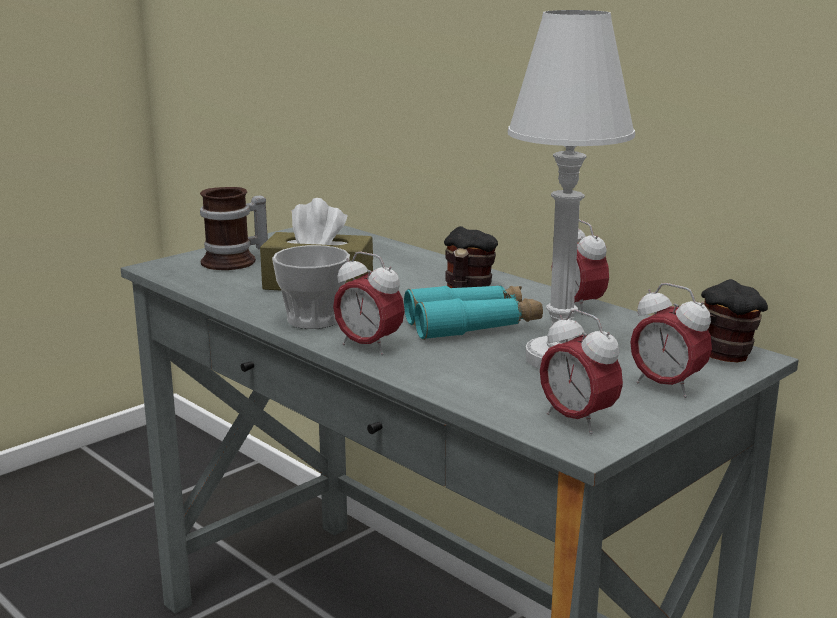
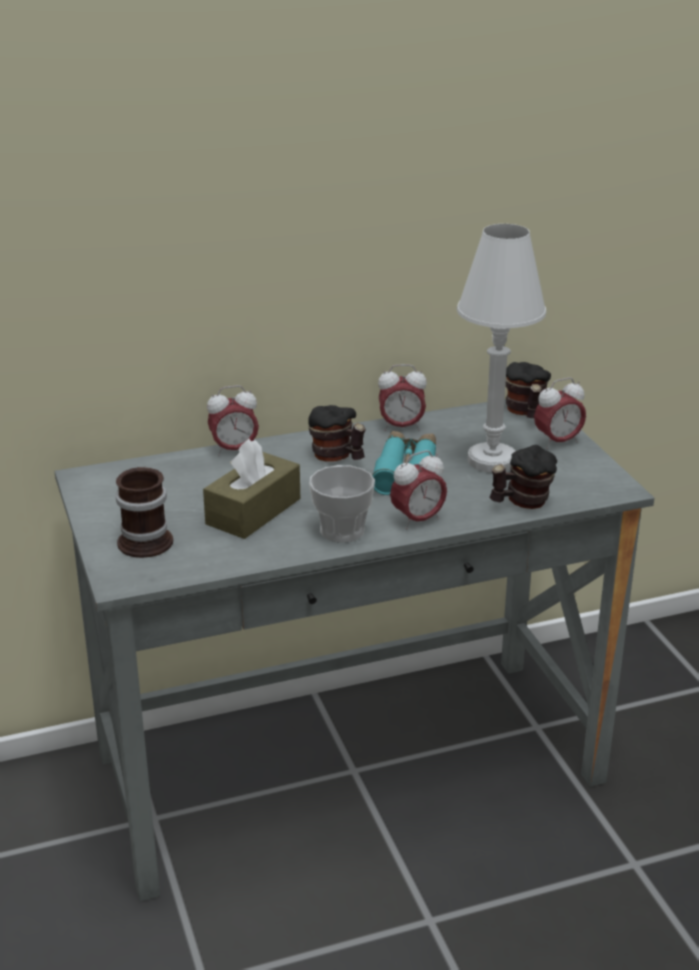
camera: 65 degrees left, 10 degrees up
(470, 389) = (521, 502): none -> mug
(577, 420) = (588, 482): alarm clock -> alarm clock (234, 450)

